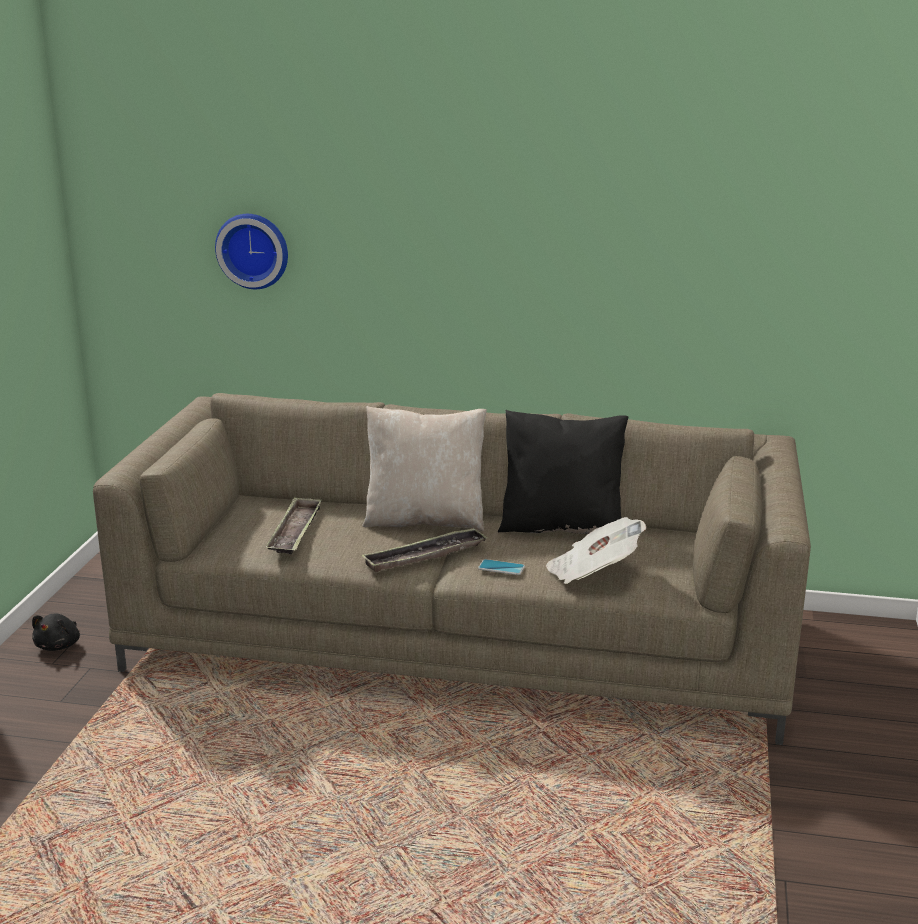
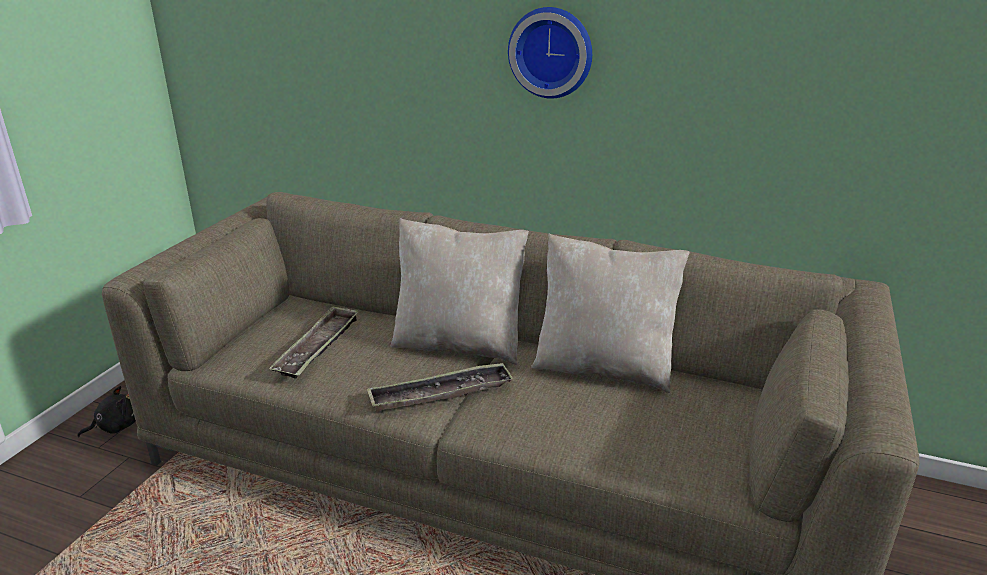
camera: 10 degrees right, 5 degrees up
(59, 645) = (116, 426): black plush toy -> black plush toy turned 150 degrees counterclockwise
(254, 250) = (317, 47): wall clock -> wall clock (551, 52)
(501, 568) = (520, 420): phone -> none
(561, 527) = (603, 367): black pillow -> beige pillow
(593, 573) = (626, 440): newspaper -> none

